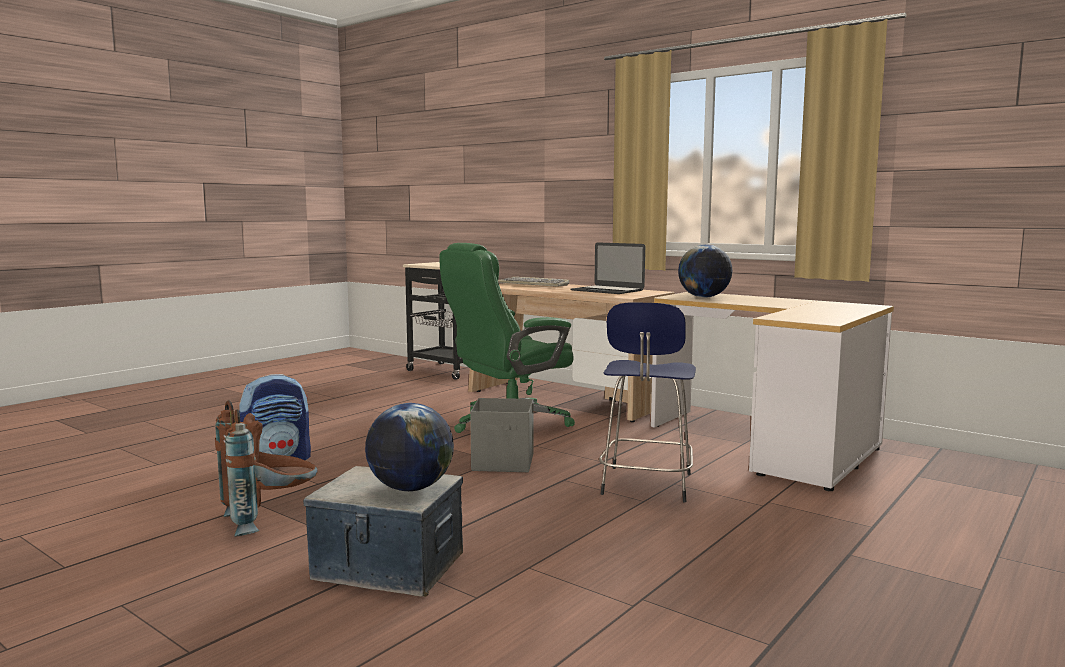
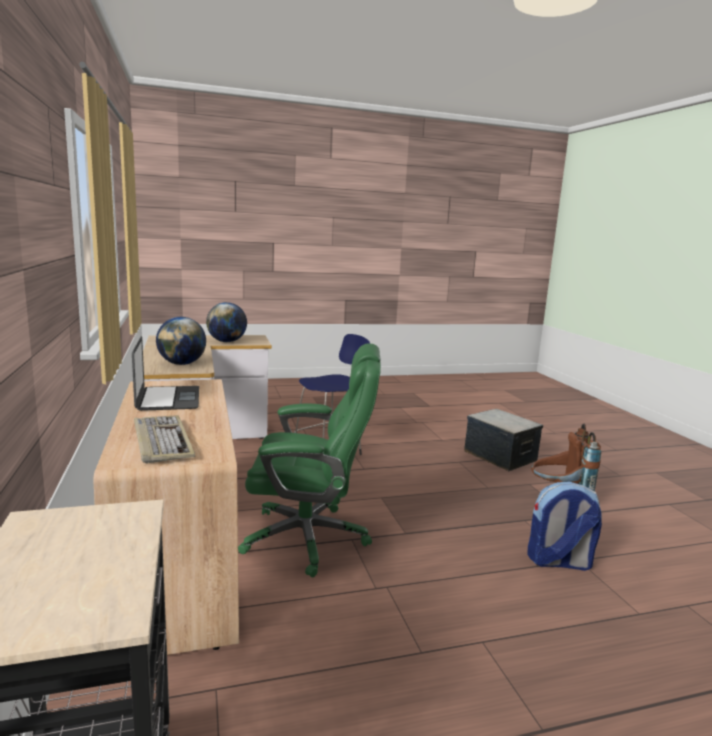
camera: 145 degrees left, 5 degrees up
(410, 488) = (494, 416): globe -> globe (227, 341)
(504, 463) = (379, 493): grey storage box -> none

